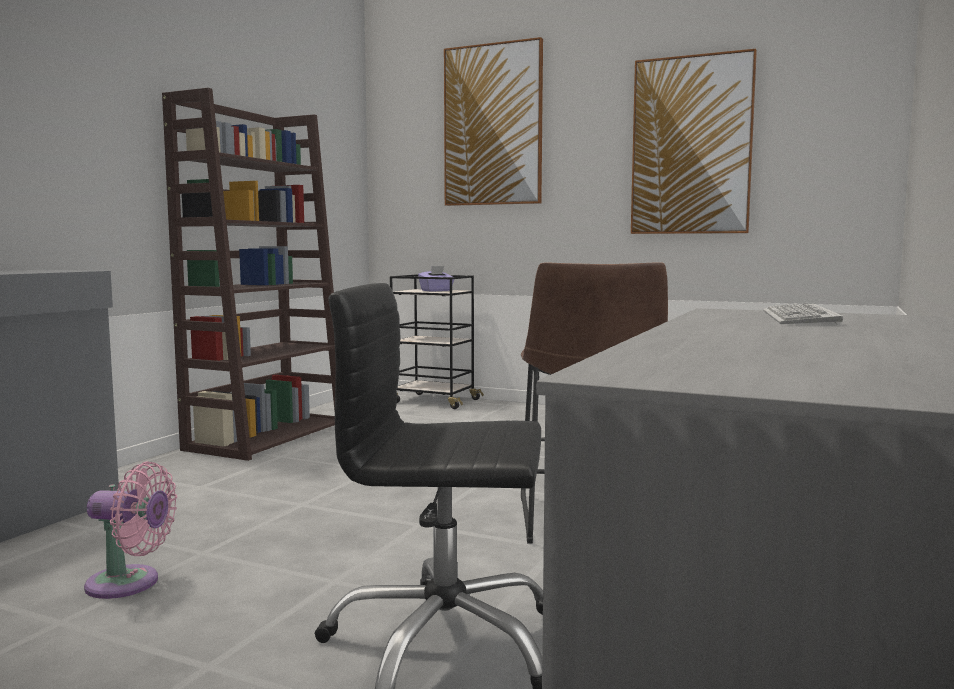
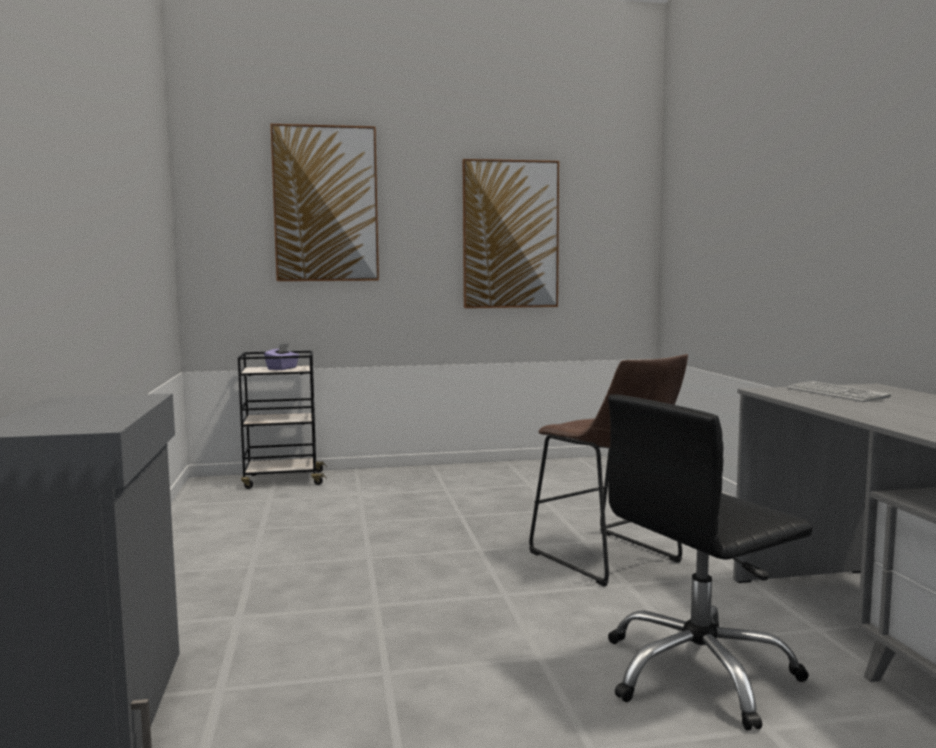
camera: 35 degrees left, 0 degrees up
(129, 584) = (385, 720): pink fan -> none
(268, 436) = (190, 548): brown bookcase -> none

